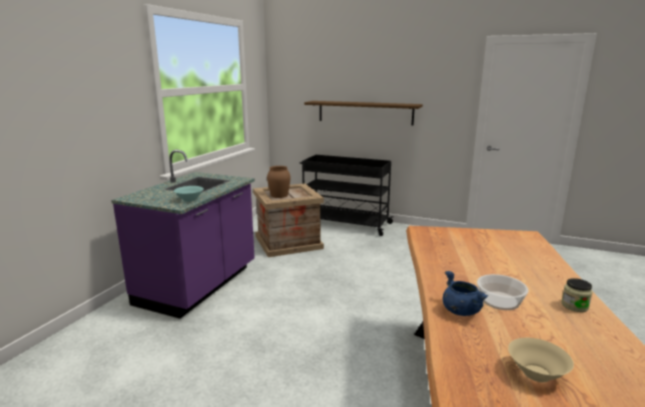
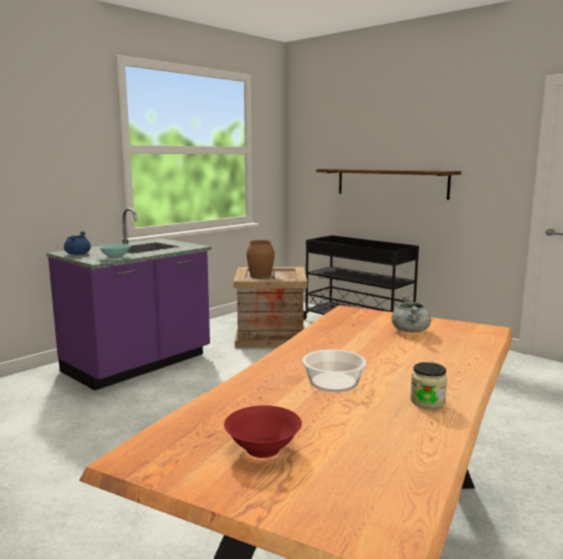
camera: 20 degrees right, 5 degrees down
(460, 311) = (268, 383): blue cooking pot -> blue cooking pot (78, 254)
(486, 243) = (410, 331): none -> grey cooking pot
(536, 374) = (262, 449): beige bowl -> red bowl

